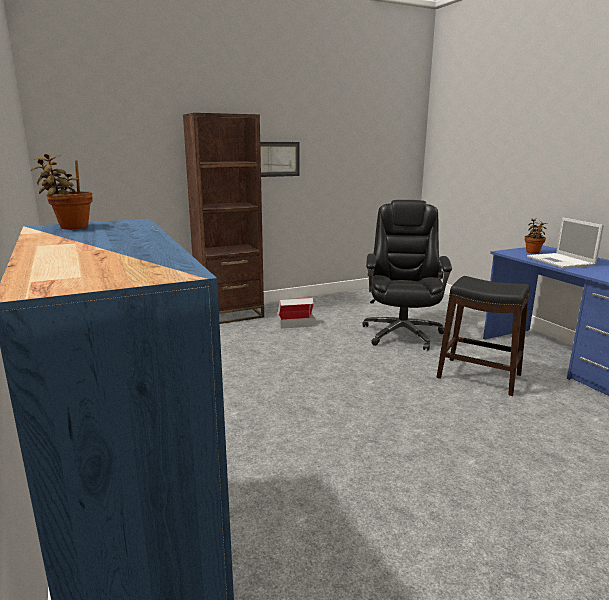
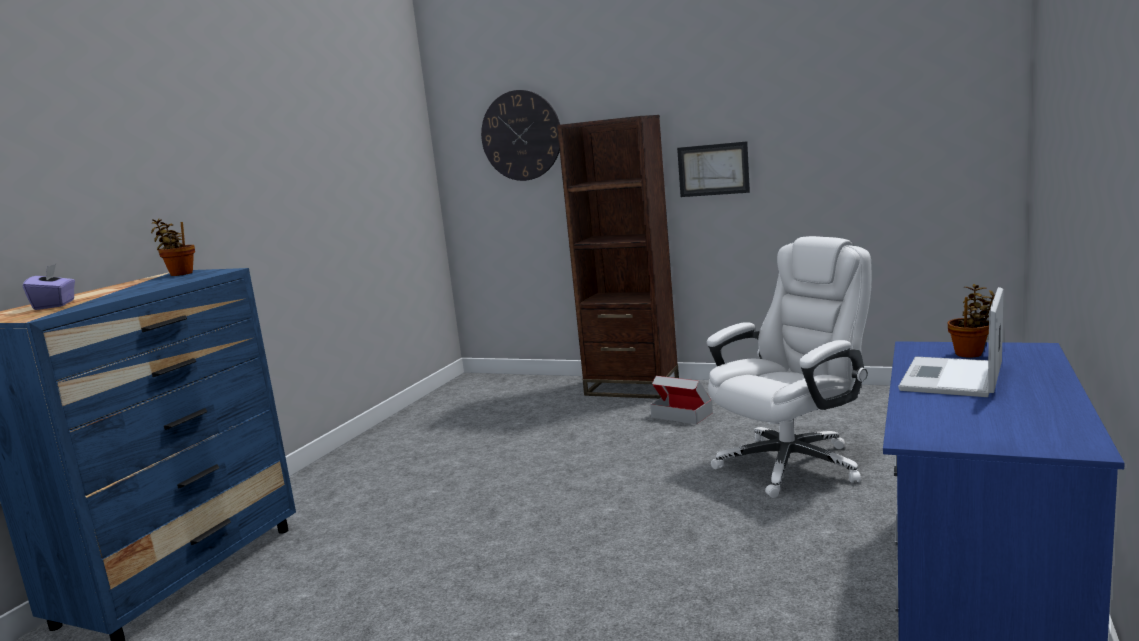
camera: 50 degrees right, 5 degrees down
(96, 263) = (55, 305): none -> purple tissue box
(125, 118) = (521, 135): none -> wall clock
(402, 333) = (791, 464): black office chair -> white office chair
(479, 376) = (760, 556): black stool -> none

